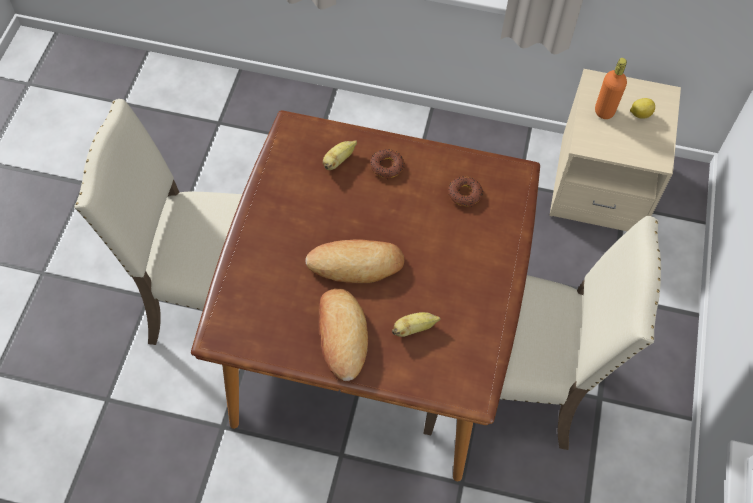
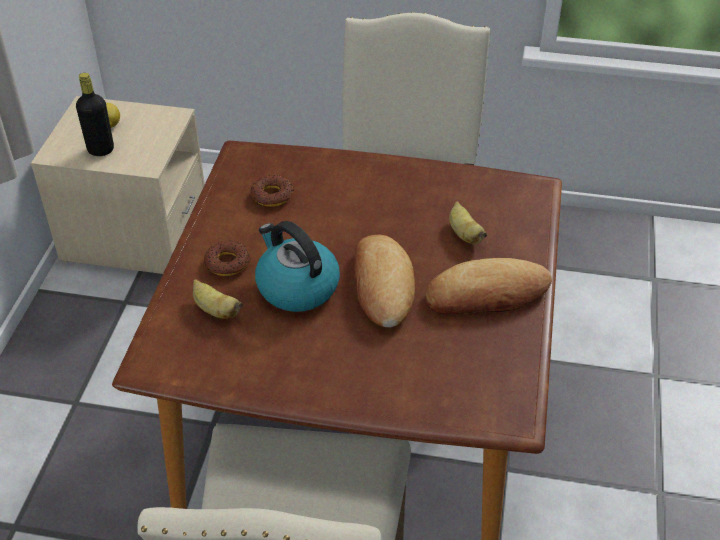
camera: 90 degrees left, 15 degrees down
(358, 209) = (296, 287): none -> kettle
(604, 111) = (101, 150): orange bottle -> black bottle

